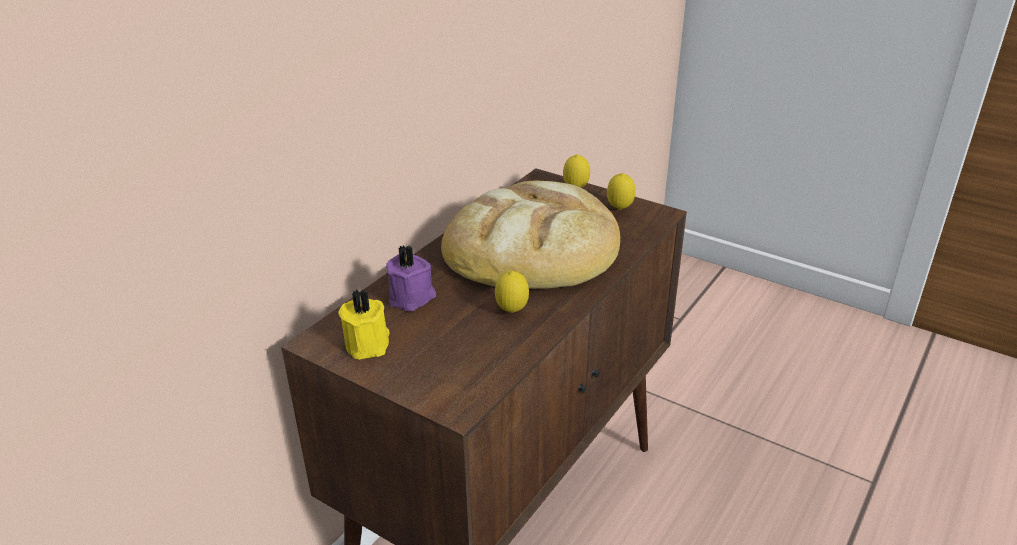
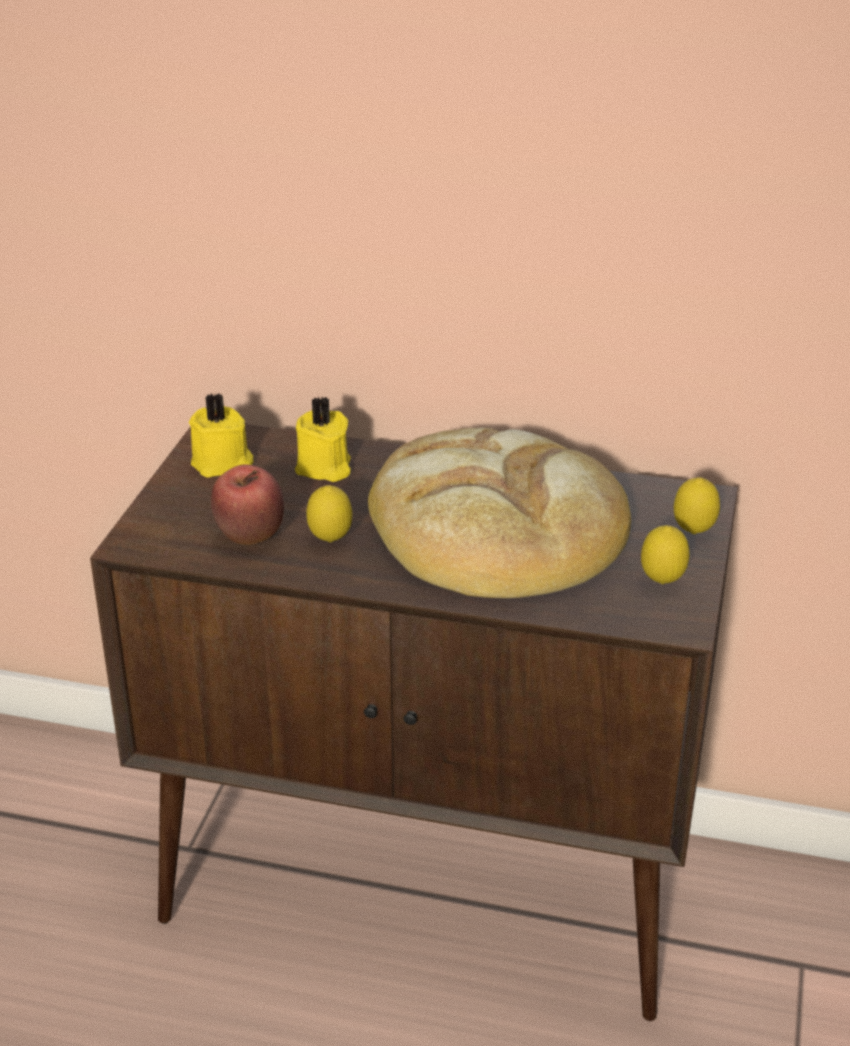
camera: 70 degrees right, 0 degrees up
(412, 298) = (324, 468): purple candle -> yellow candle
(486, 346) = (250, 537): none -> apple

